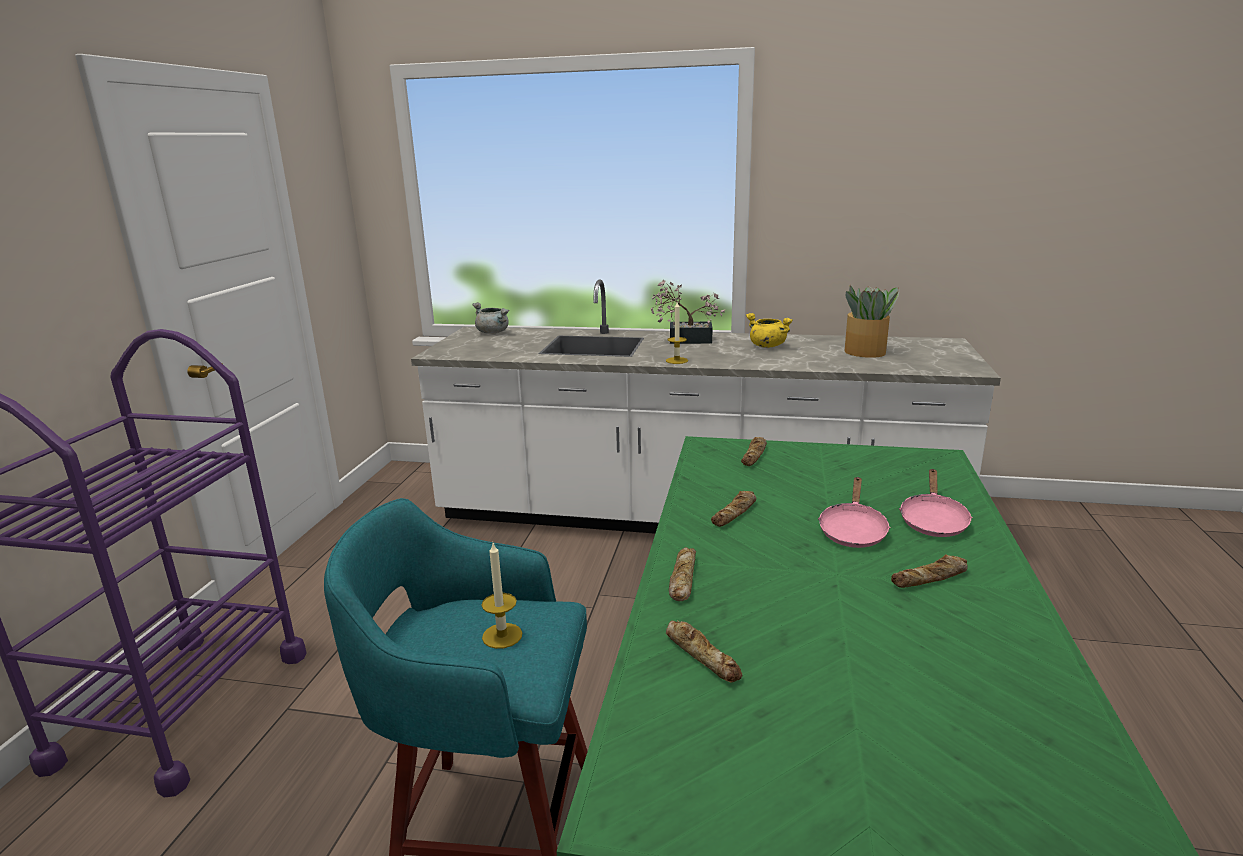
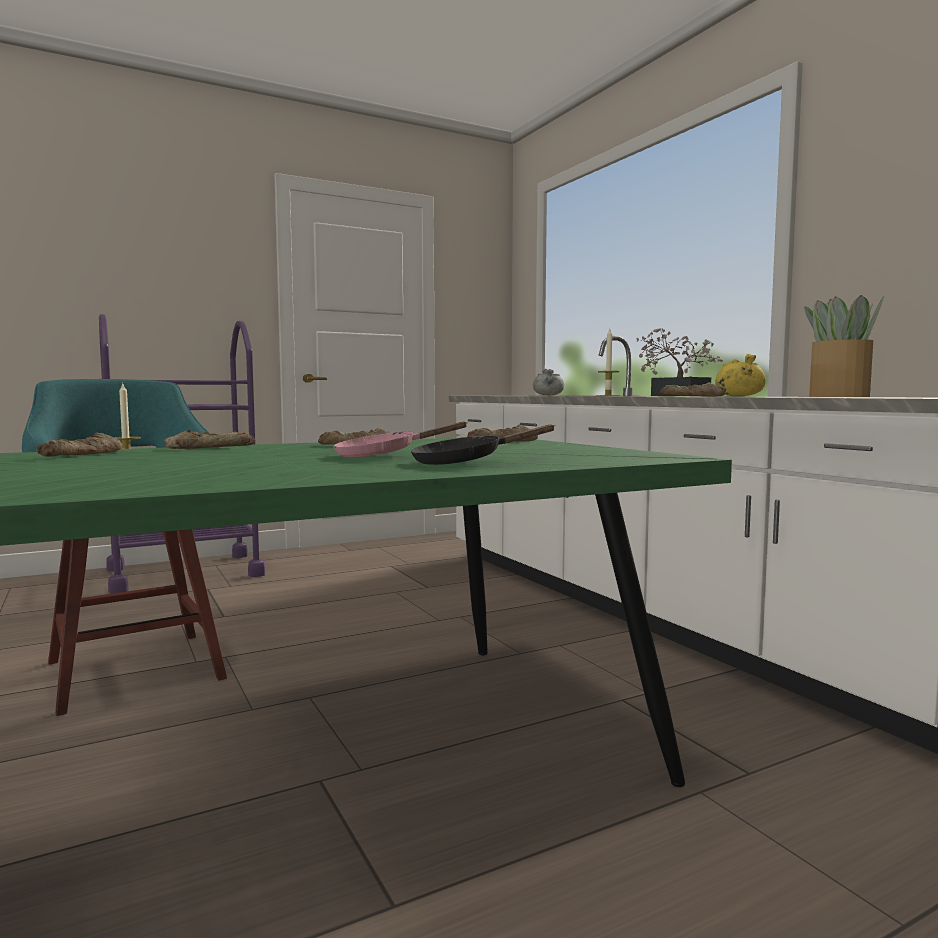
camera: 50 degrees right, 15 degrees down
(930, 578) = (310, 467): bread -> bread (692, 396)
(932, 521) = (466, 462): pink frying pan -> black frying pan

